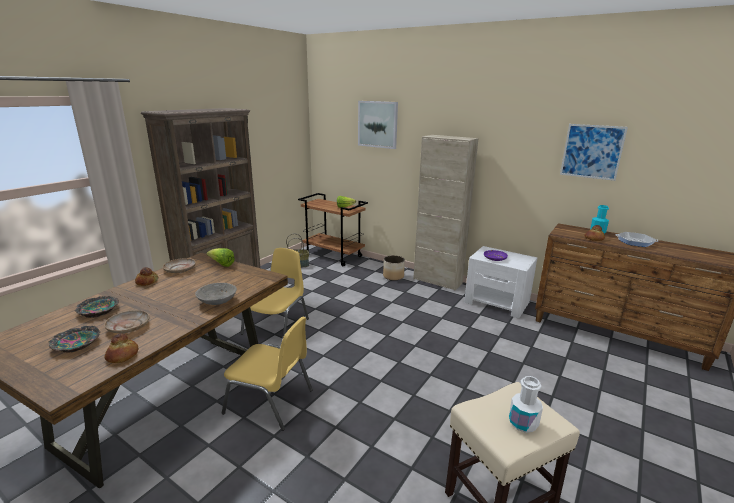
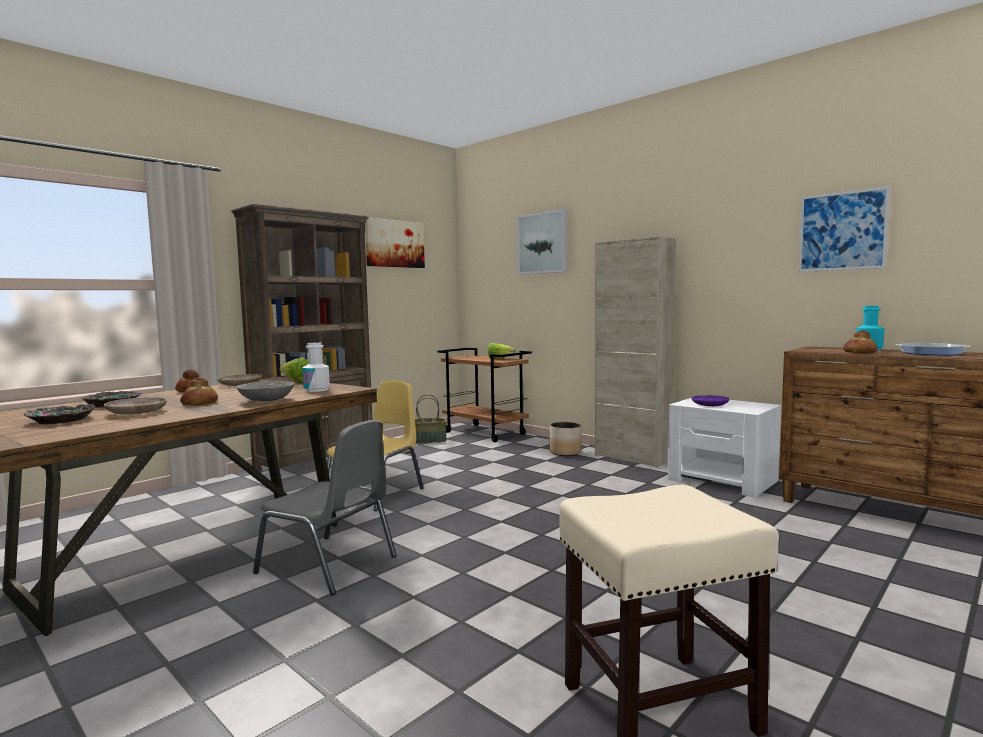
camera: 10 degrees right, 15 degrees down
(123, 356) = (108, 427): bread -> bread (200, 403)
(264, 120) = (394, 244): none -> picture
(270, 401) = (329, 565): yellow chair -> grey chair
(523, 423) = (674, 517): white bottle -> white bottle (316, 390)

